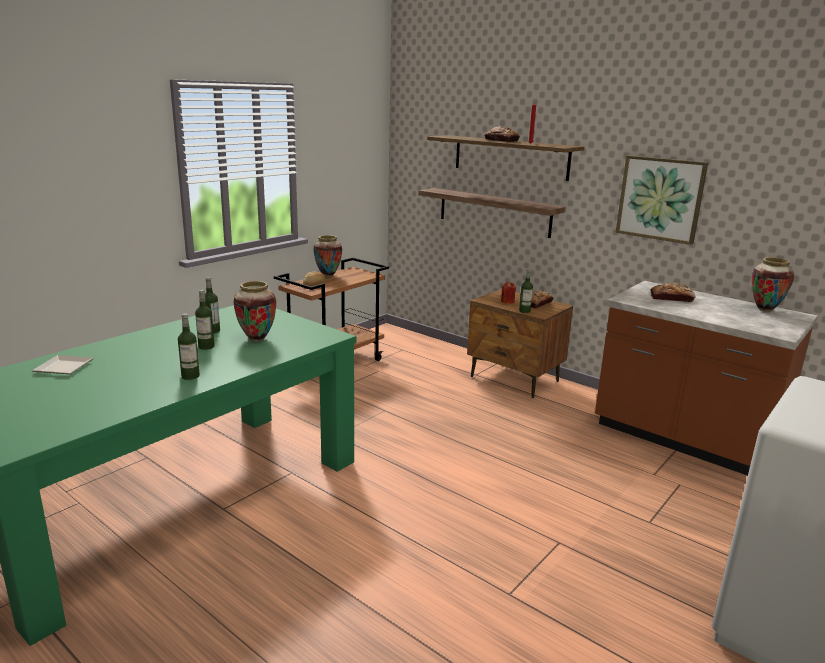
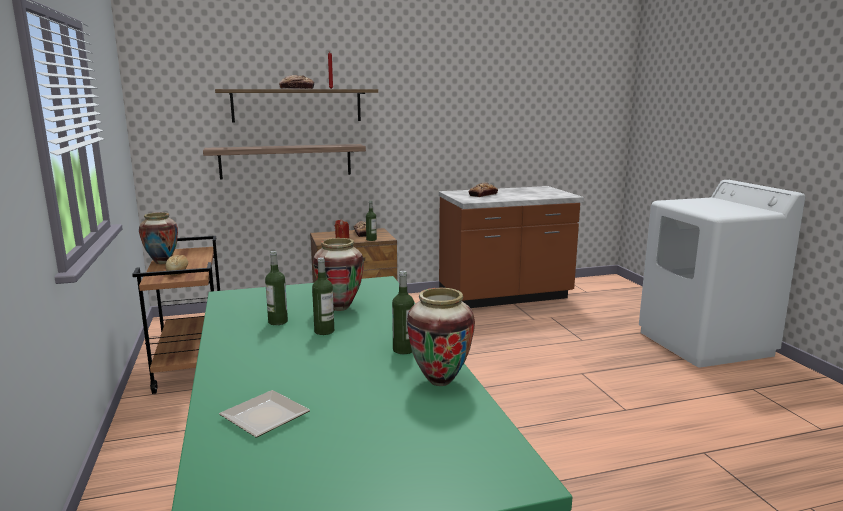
camera: 55 degrees left, 5 degrees down
(660, 198) = (439, 125): picture -> none
(765, 310) = (528, 189): vase -> vase (440, 381)

